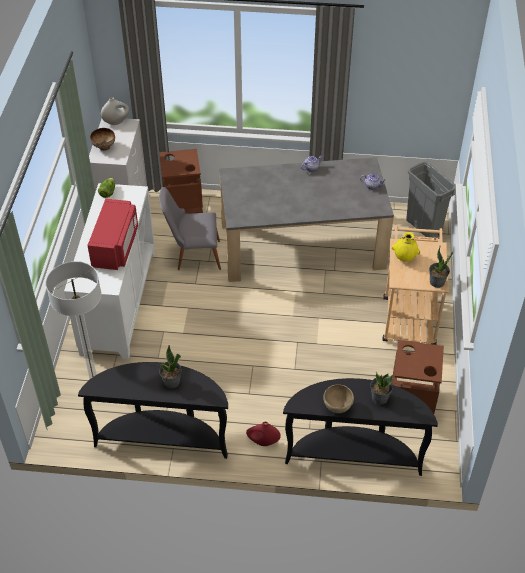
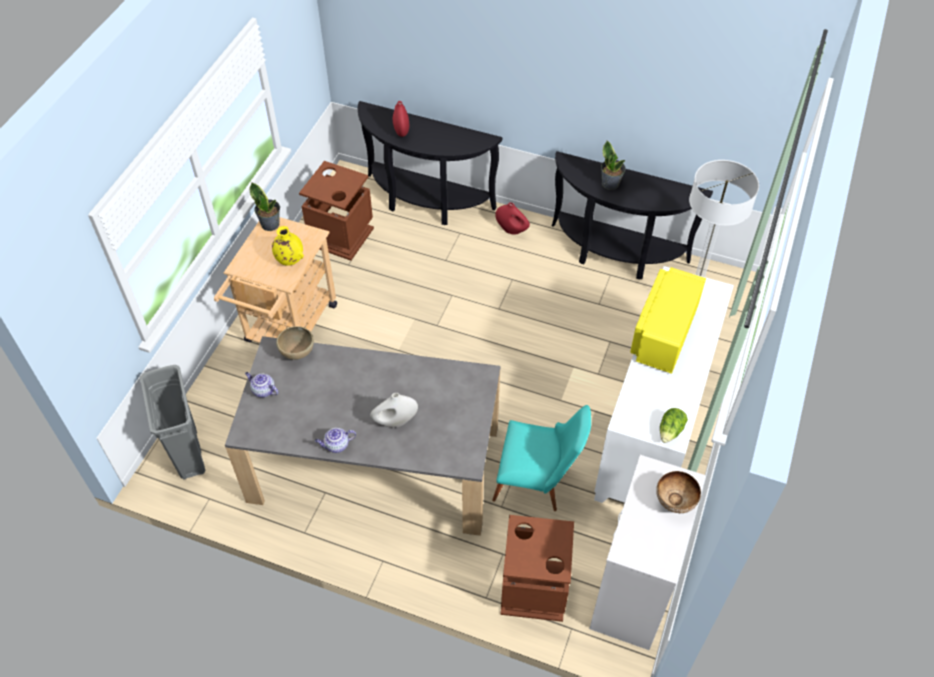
camera: 165 degrees left, 5 degrees up
(116, 122) = (649, 562): white vase -> white vase (395, 422)
(116, 246) = (663, 334): red microwave -> yellow microwave
(193, 255) = (537, 483): grey chair -> turquoise chair
(337, 406) = (446, 131): brown bowl -> brown bowl (297, 353)
(379, 397) = (401, 131): potted plant -> red vase

